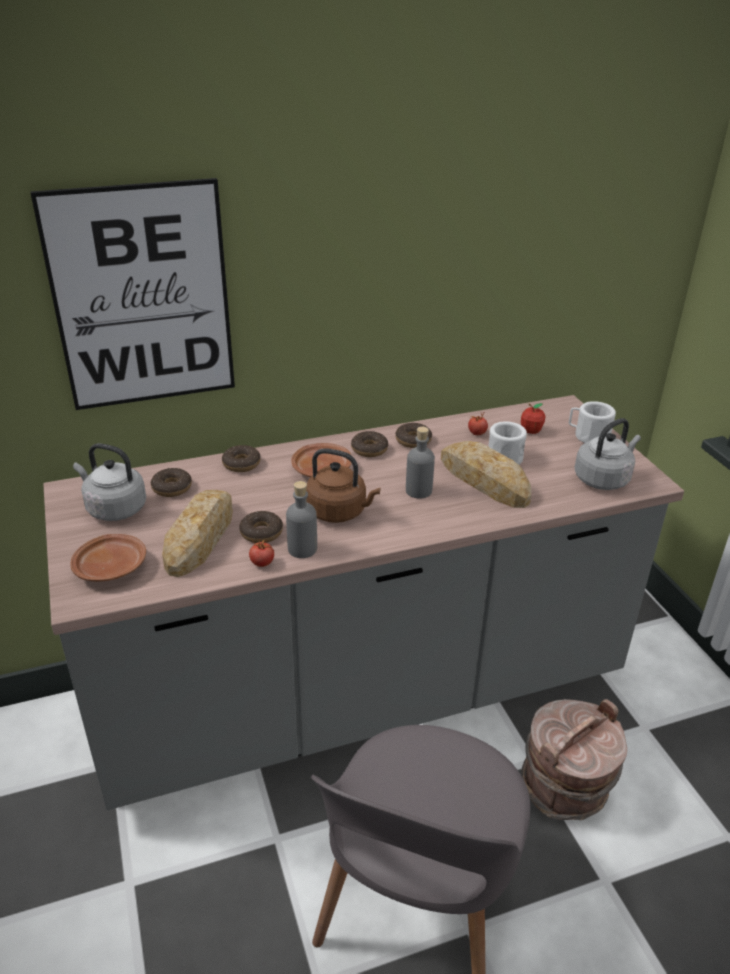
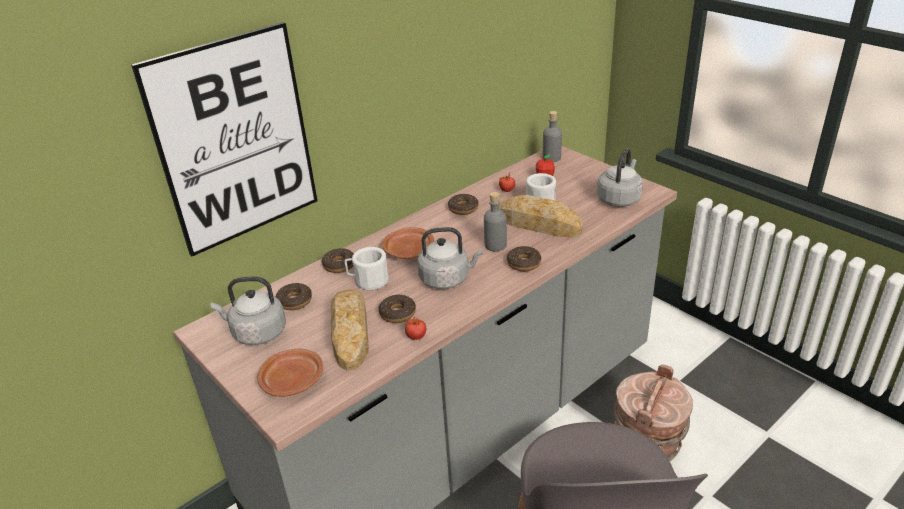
camera: 20 degrees left, 0 degrees up
(302, 549) = (439, 316): grey bottle -> grey bottle (551, 158)
(339, 512) = (447, 279): brown kettle -> grey kettle
(369, 449) = (434, 224): donut -> donut (523, 263)
(588, 435) = (587, 170): white mug -> white mug (368, 280)

